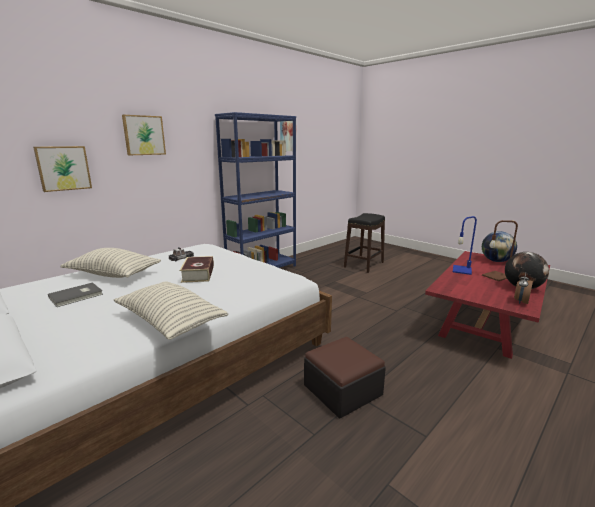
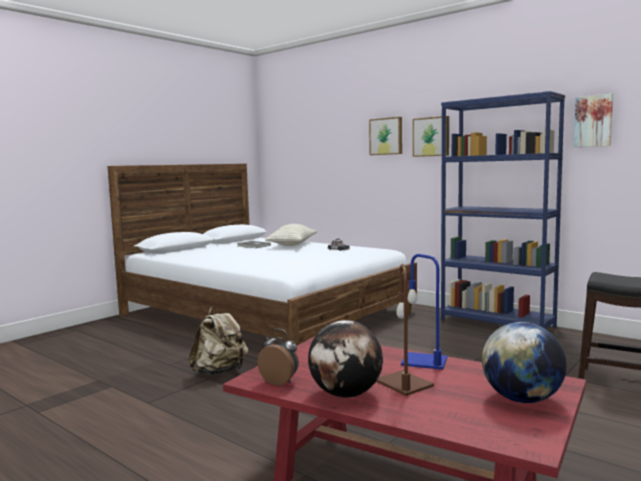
camera: 85 degrees right, 10 degrees down
(63, 168) = (331, 165): picture -> picture (431, 137)
(170, 321) = (208, 260): pillow -> none
(198, 274) = (292, 254): book -> none
(342, 390) = (220, 372): ottoman -> beige backpack

